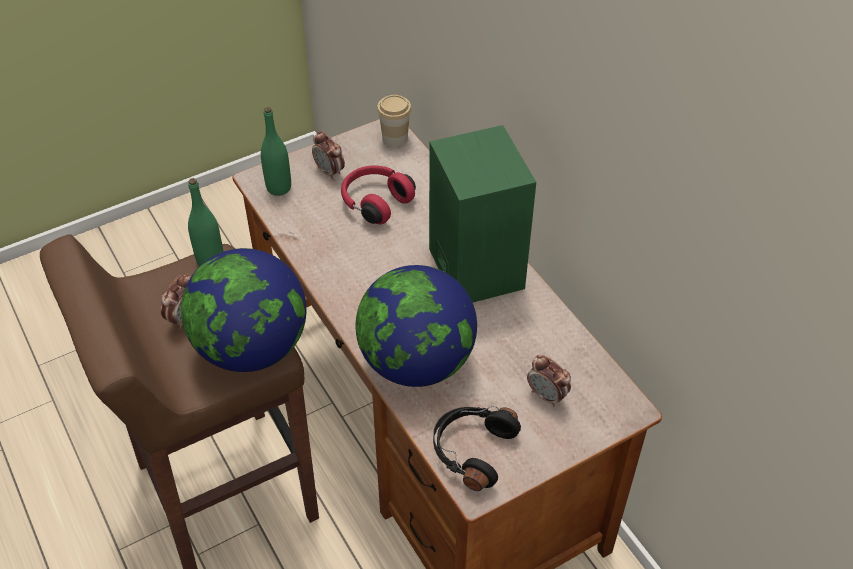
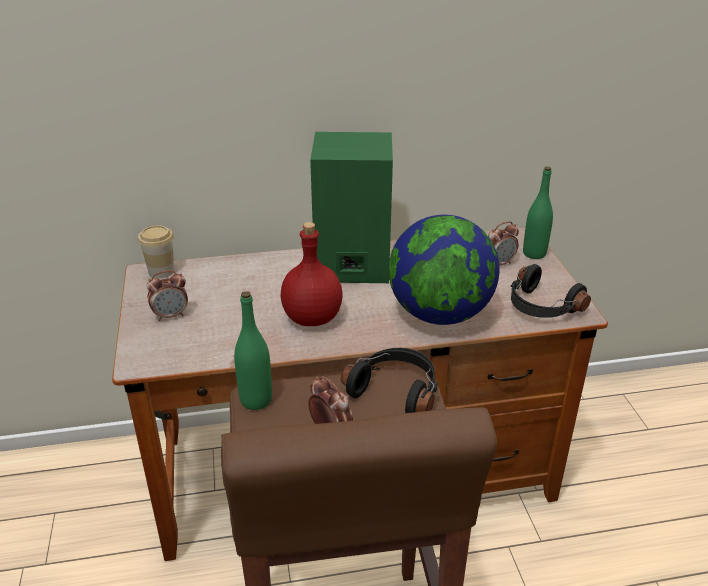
camera: 70 degrees left, 15 degrees down
(251, 347) = (396, 390): globe -> black headphones
(279, 188) = (164, 351): green bottle -> green bottle (534, 254)
(367, 266) = (312, 317): none -> red bottle
(375, 202) = (234, 298): red headphones -> none

